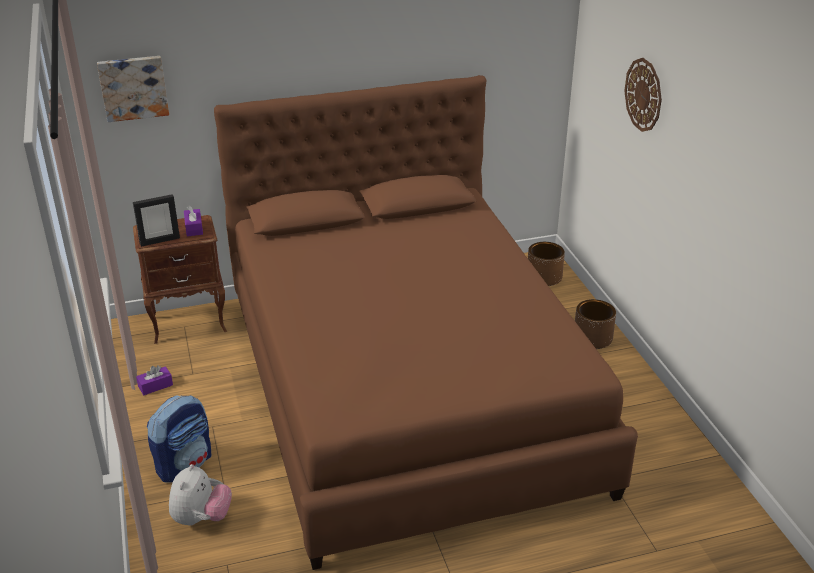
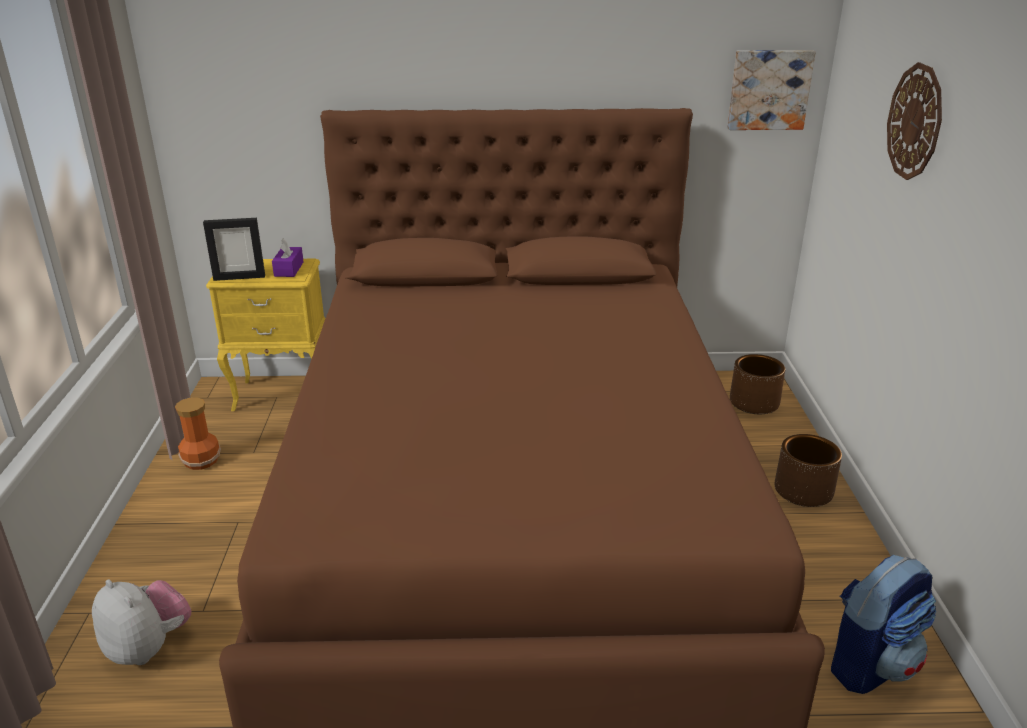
camera: 15 degrees right, 5 degrees down
(133, 87) = (226, 77): picture -> picture (769, 89)
(155, 386) = (201, 459): purple tissue box -> vase
(184, 464) = (174, 565): backpack -> backpack (870, 664)
(189, 324) = (283, 395): brown nightstand -> yellow nightstand
(201, 518) = (148, 647): plush toy -> plush toy turned 75 degrees counterclockwise

